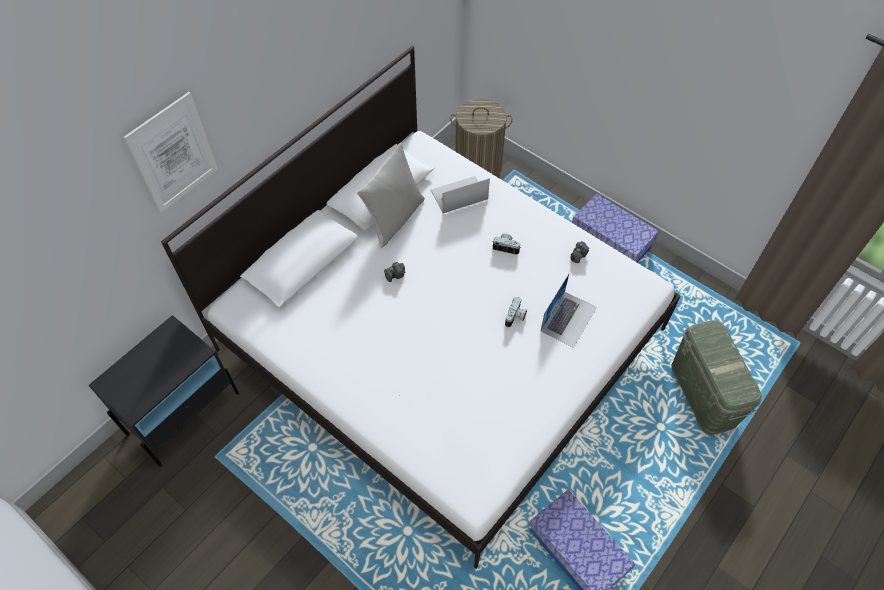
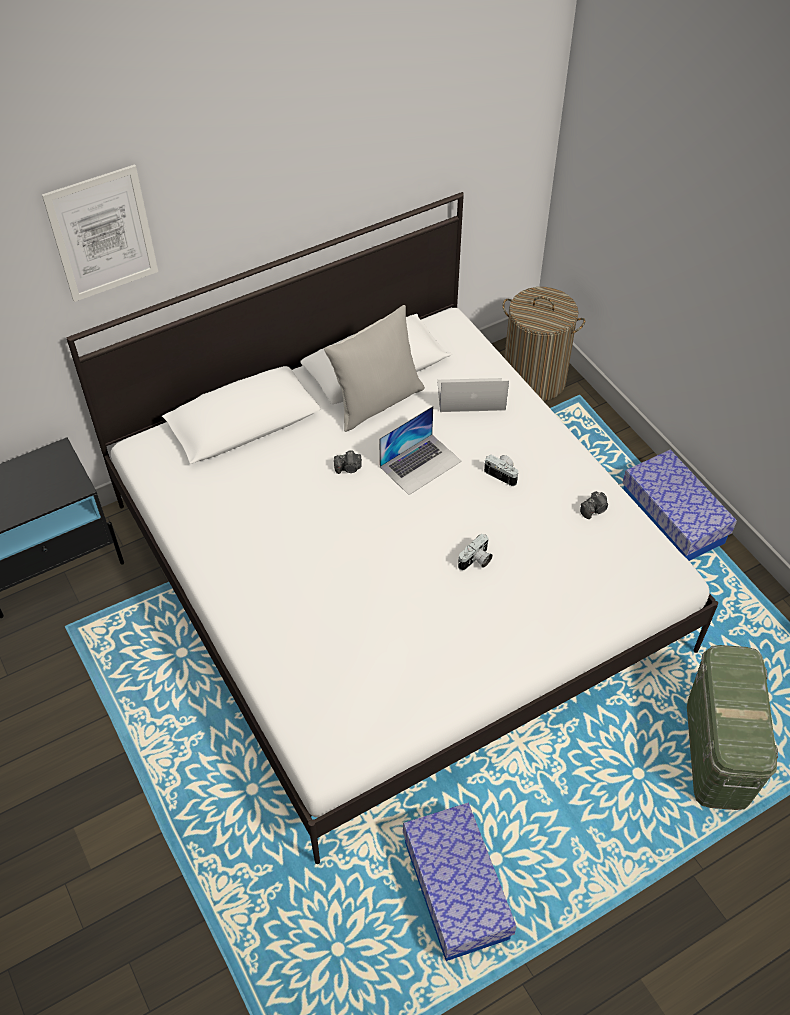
camera: 20 degrees right, 5 degrees down
(568, 318) = (544, 583): laptop -> laptop (420, 463)

